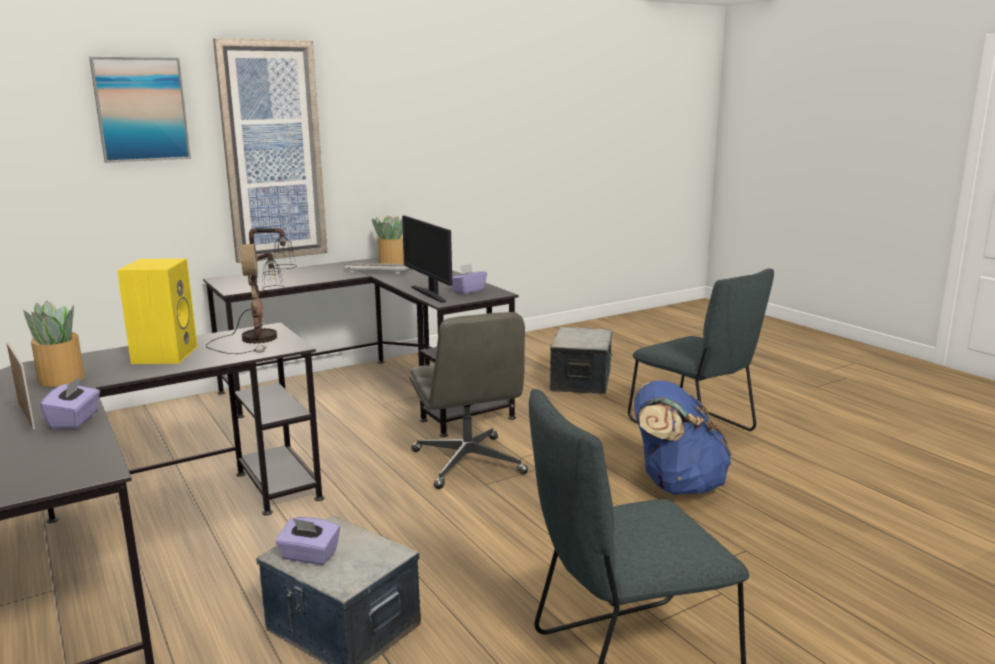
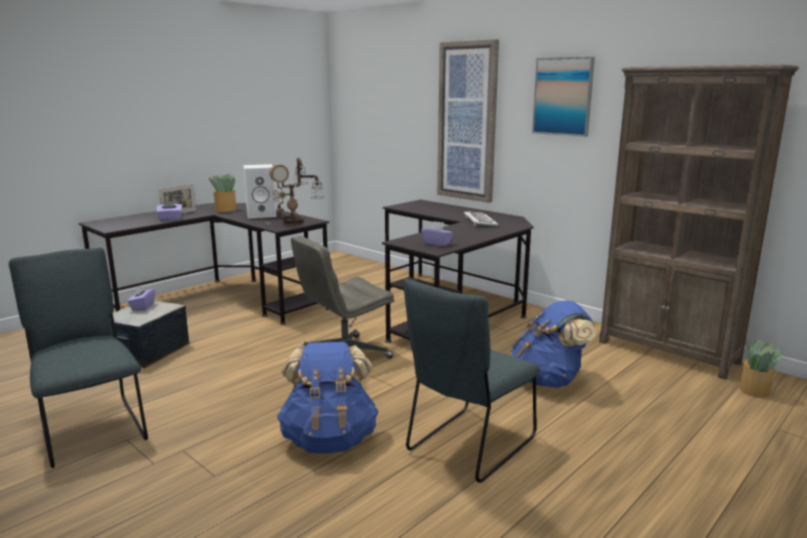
camera: 75 degrees right, 0 degrees up
(141, 109) = (406, 89): picture -> picture (563, 96)
(164, 354) = (262, 214): yellow speaker -> white speaker
(391, 262) = (511, 221): potted plant -> potted plant (754, 390)
(430, 294) = (418, 237): monitor -> none
(547, 336) = (668, 352): none -> brown bookcase
(581, 381) = (549, 380): storage box -> blue backpack

